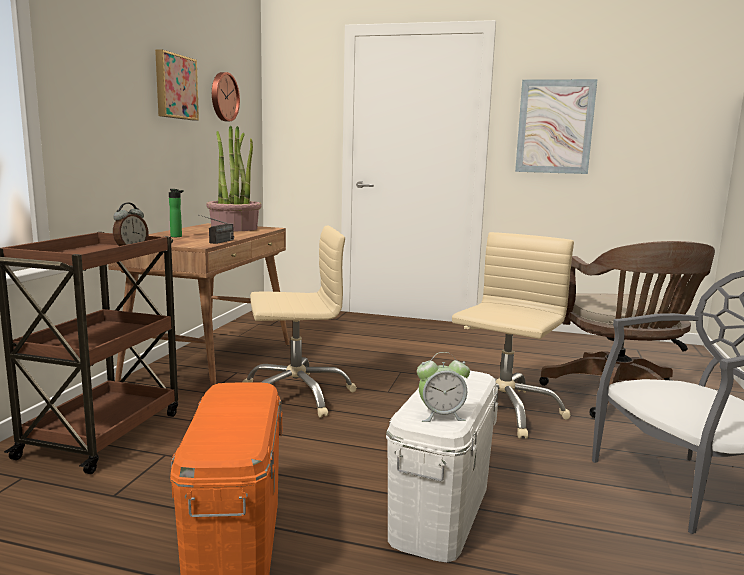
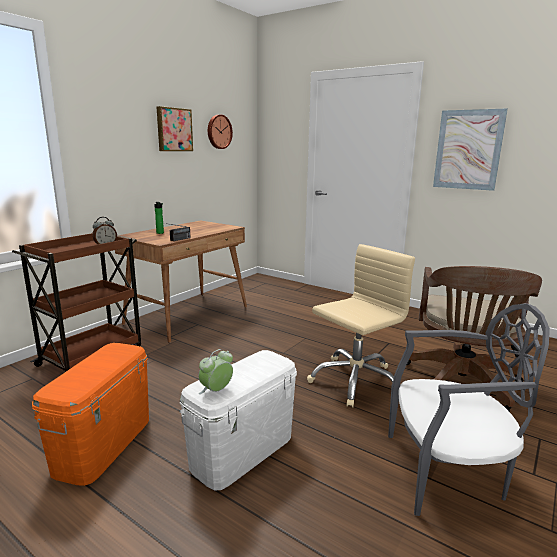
camera: 20 degrees right, 5 degrees up
(234, 228) = (209, 226): potted plant -> none
(296, 394) = (221, 346): beige office chair -> none
(441, 415) = (216, 391): alarm clock -> alarm clock turned 120 degrees clockwise

